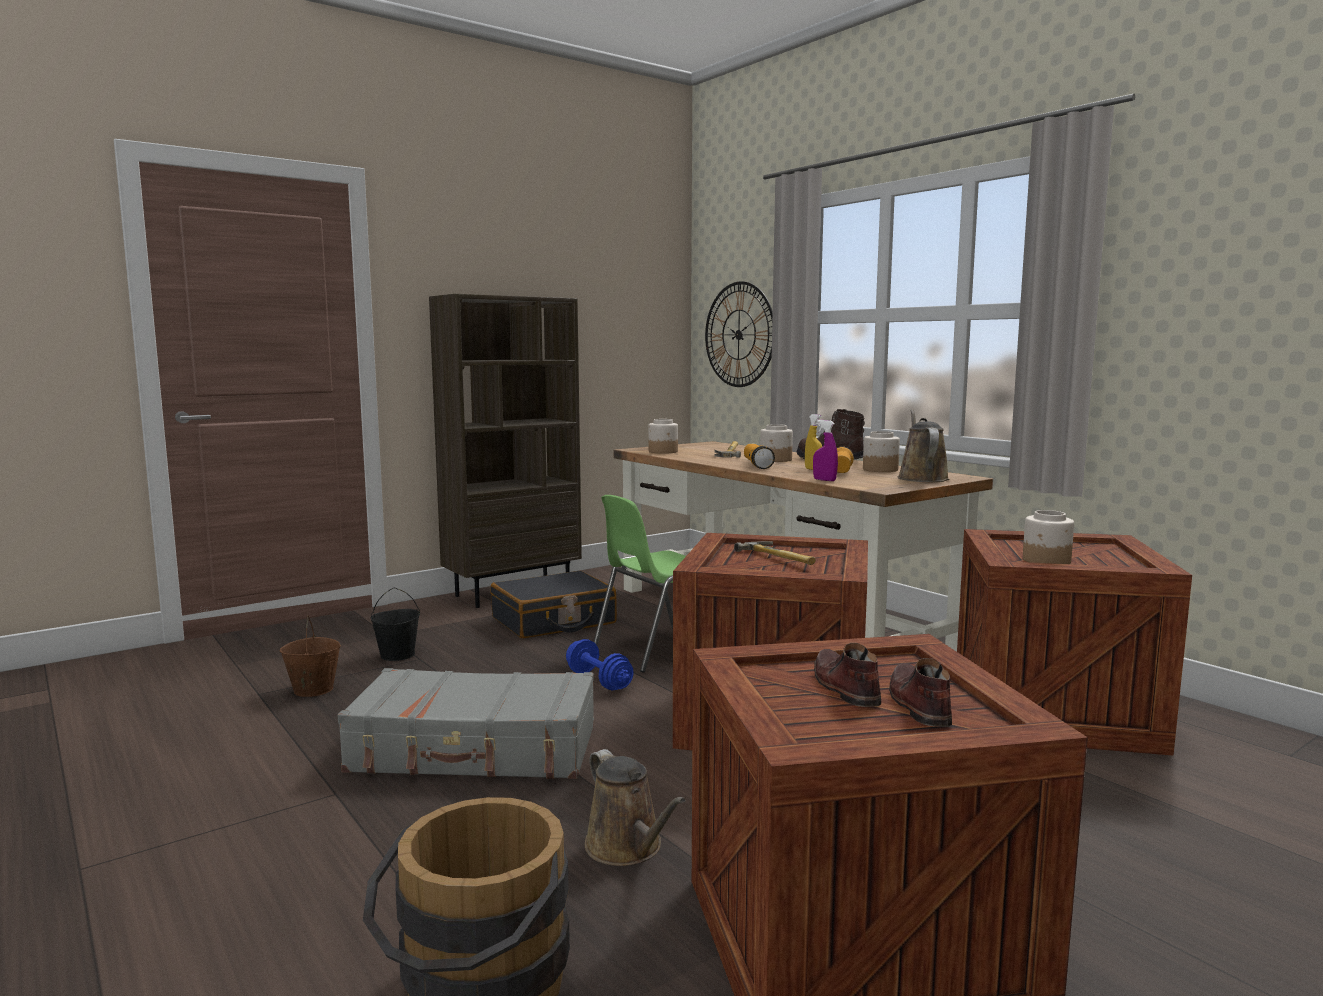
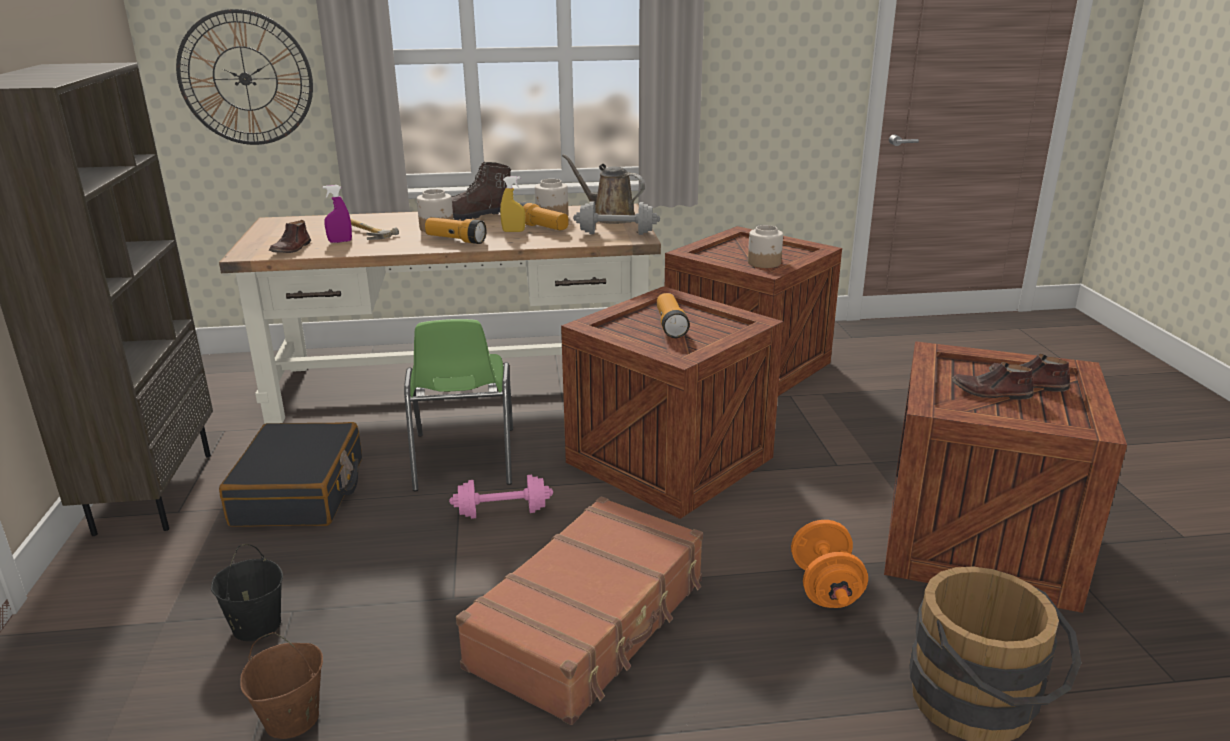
camera: 60 degrees left, 15 degrees up
(475, 749) = (591, 623): grey suitcase -> brown suitcase
(599, 681) = (502, 512): blue dumbbell -> pink dumbbell
(627, 848) = (825, 588): brown watering can -> orange dumbbell
(663, 451) = (291, 249): jar -> brown shoe
(781, 558) = (670, 325): hammer -> flashlight
(824, 480) = (572, 241): purple spray bottle -> purple spray bottle (340, 241)
(878, 484) = (616, 233): none -> grey dumbbell

